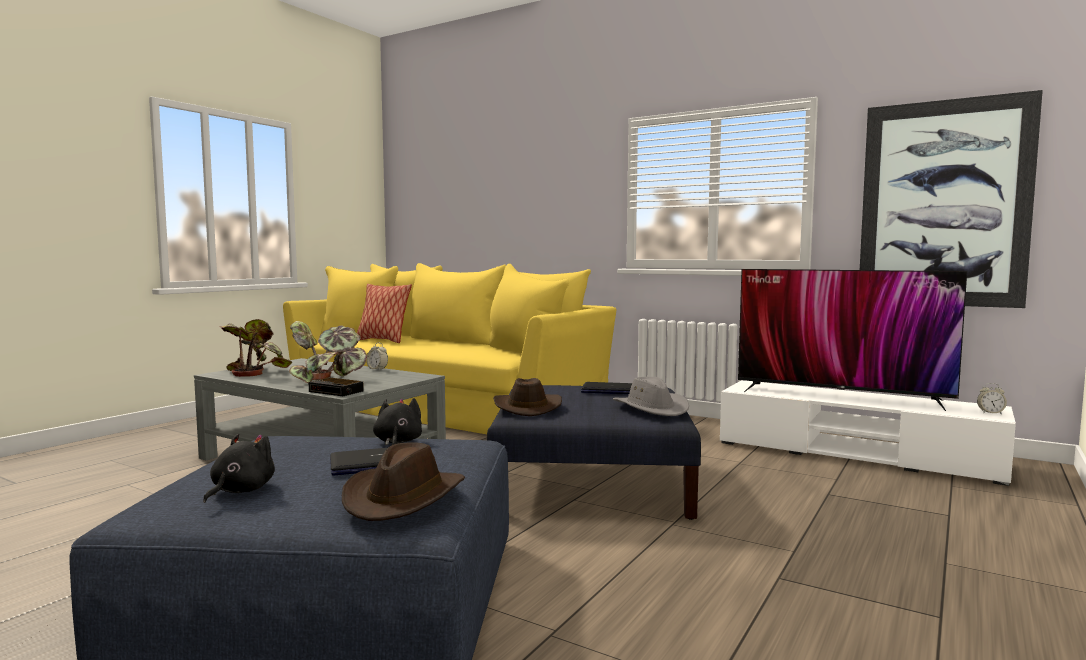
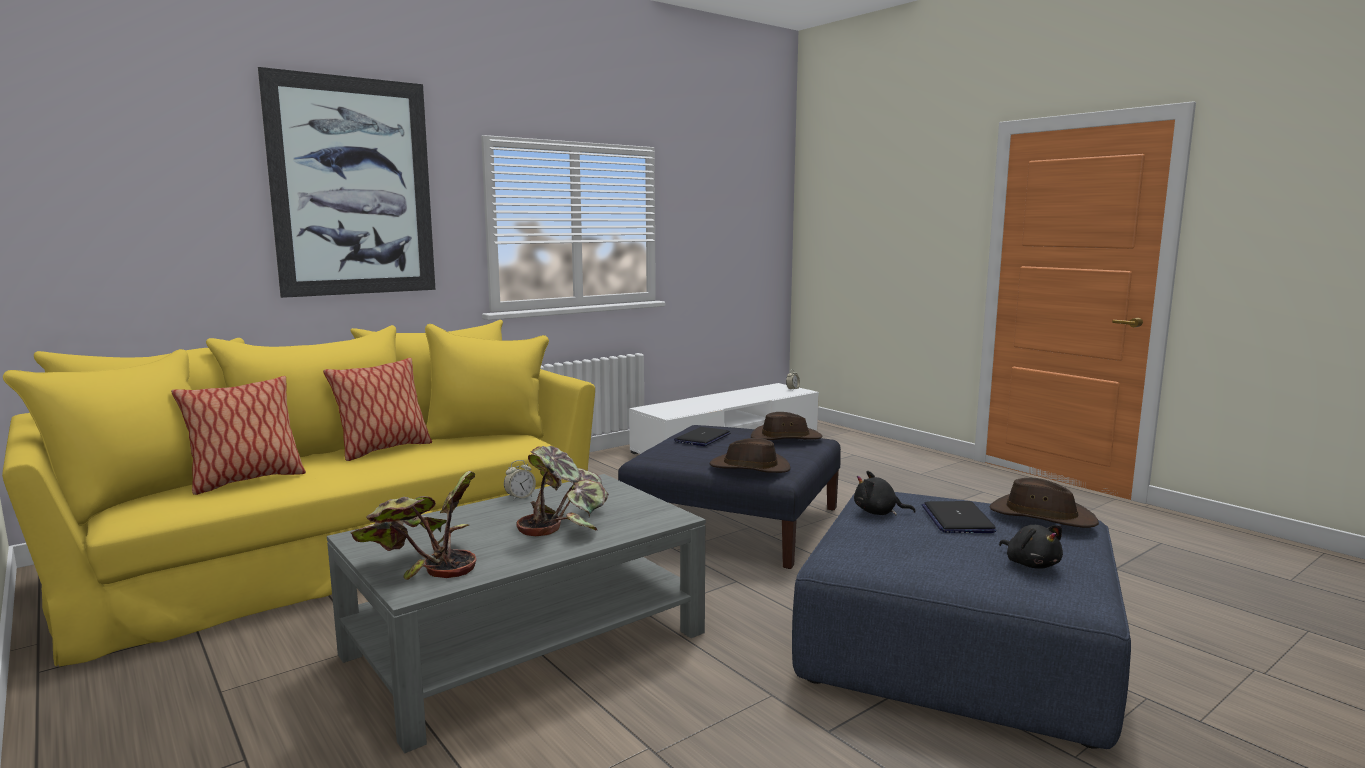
camera: 70 degrees left, 5 degrees up
(240, 491) = (1031, 564): black plush toy -> black plush toy turned 150 degrees counterclockwise
(337, 391) = (658, 520): alarm clock -> none
(458, 344) = (383, 450): none -> pillow
(651, 408) = (785, 438): grey hat -> brown hat
(840, 395) = (716, 400): television -> none
(943, 204) = (729, 244): picture -> picture (353, 187)

